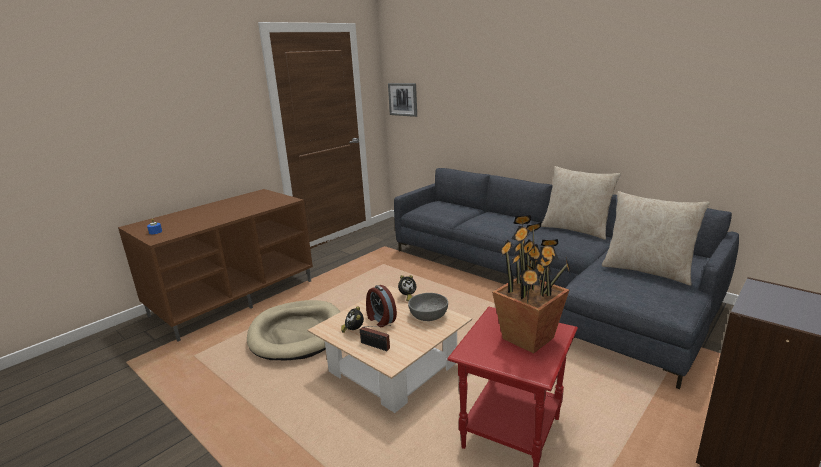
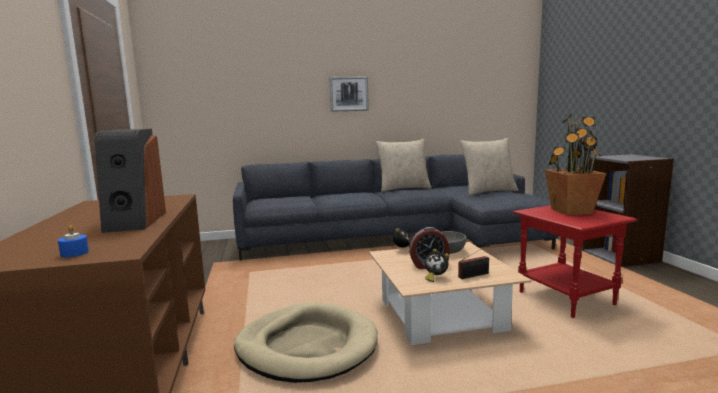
camera: 55 degrees left, 10 degrees down
(219, 217) = (134, 221): none -> speaker
(403, 99) = (174, 98): picture -> picture (349, 94)

